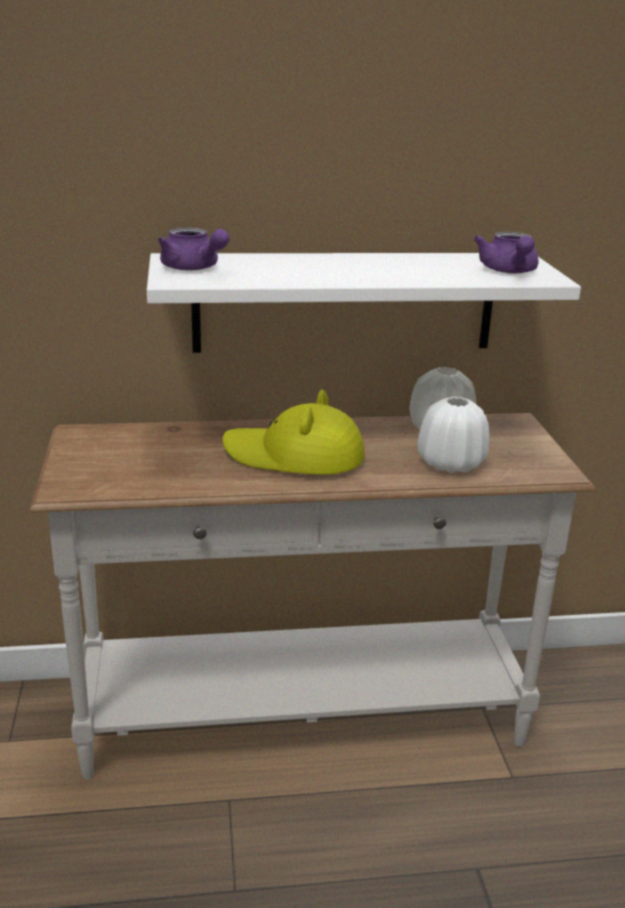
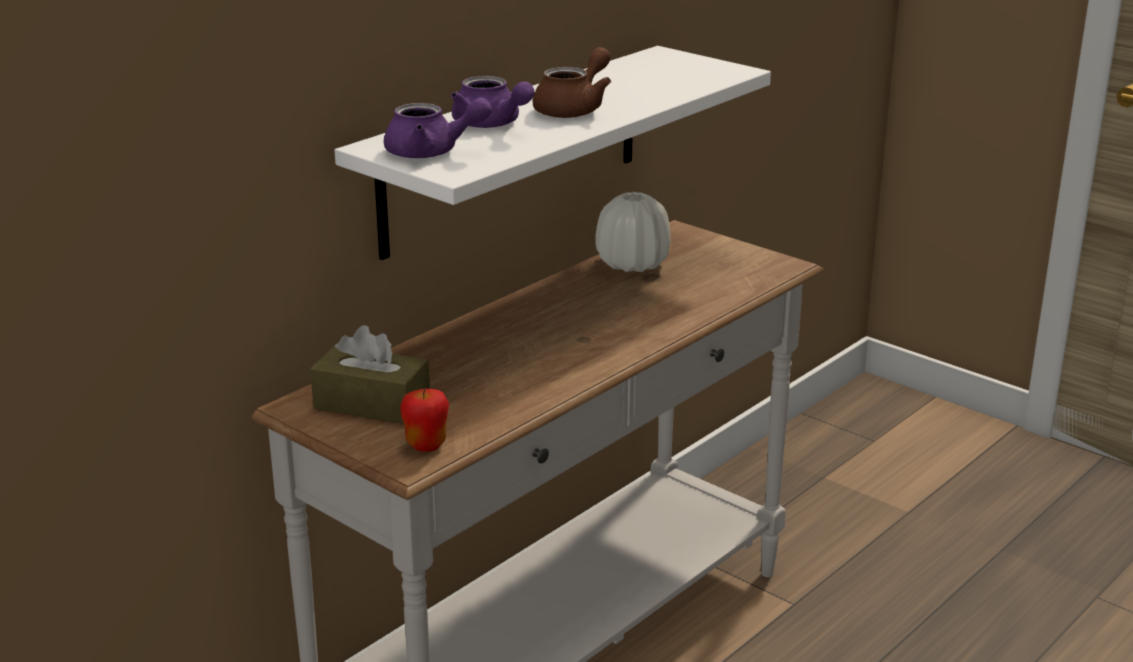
camera: 40 degrees left, 0 degrees up
(91, 484) = (426, 445): none -> apple
(113, 447) = (372, 404): none -> brown tissue box
(294, 456) = (557, 339): yellow hat -> none
(355, 270) = (574, 109): none -> brown teapot
(450, 463) = (695, 291): white vase -> none
(509, 271) = (690, 72): purple teapot -> purple teapot (491, 125)

